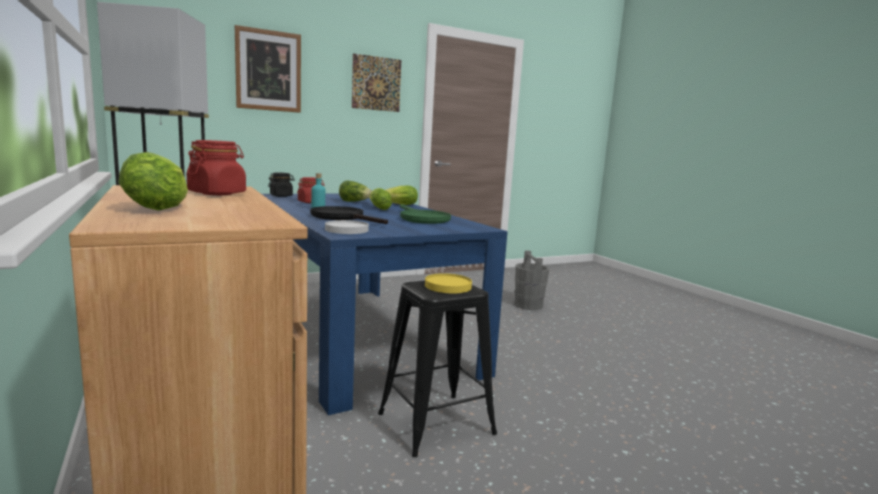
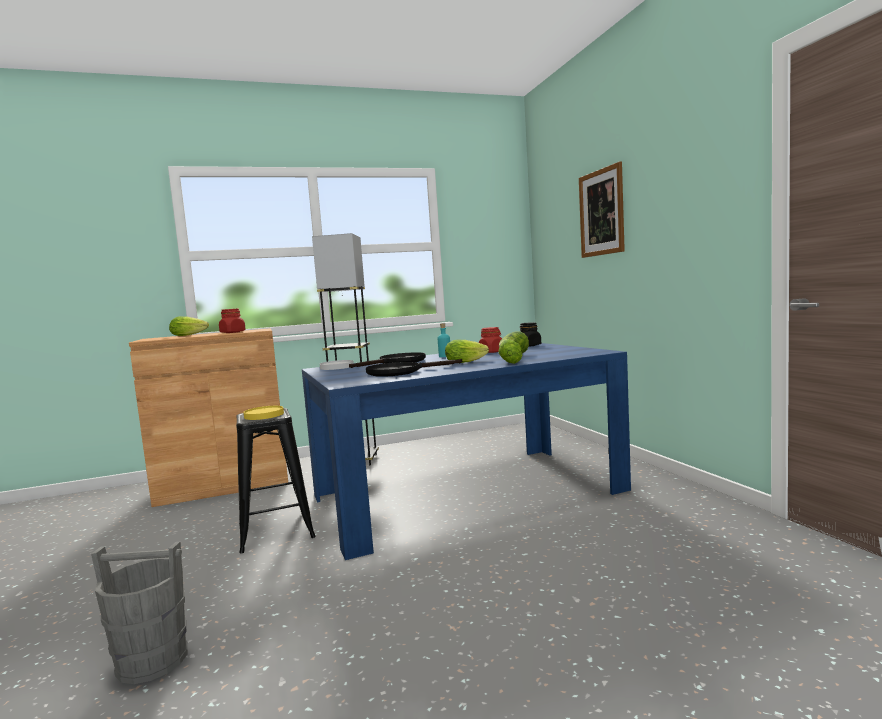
camera: 100 degrees right, 5 degrees down
(376, 83) = (697, 187): picture -> none
(421, 219) = (401, 372): green frying pan -> black frying pan
(528, 305) = (661, 621): grey bucket -> grey bucket (153, 661)

